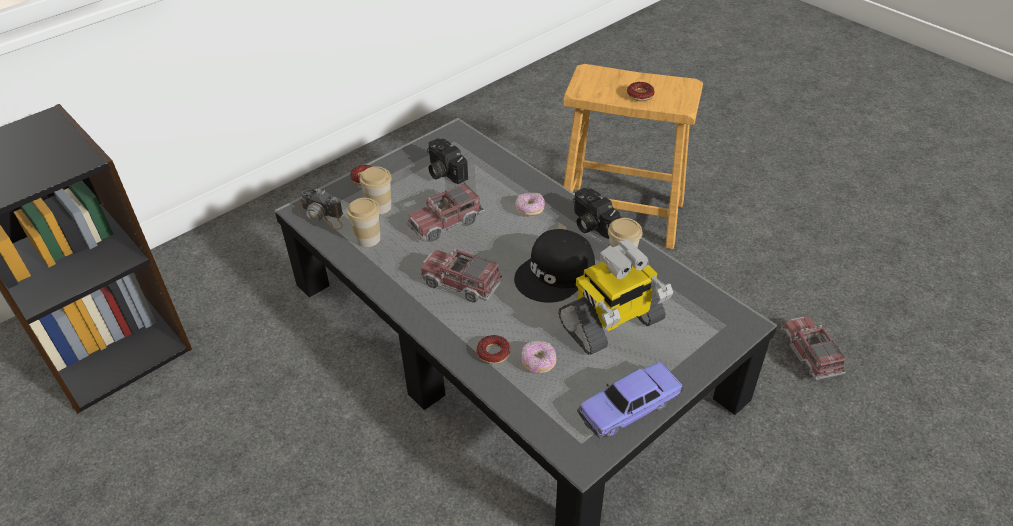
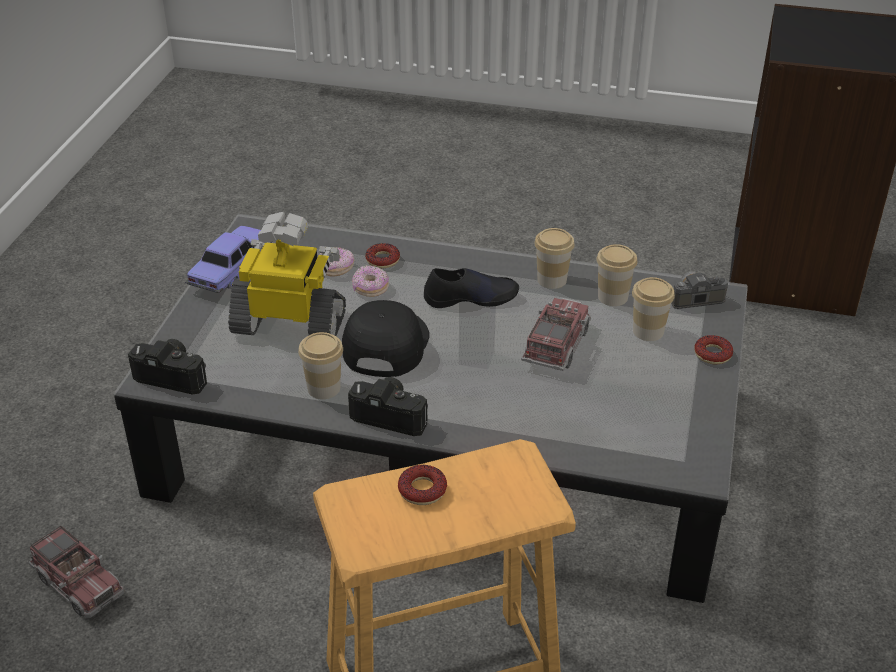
camera: 145 degrees right, 5 degrees down
(389, 271) = (552, 280): none -> cup
(443, 172) = (636, 403): camera -> camera (174, 375)
(461, 283) = (471, 297): toy truck -> black shoe
(530, 209) = (480, 401): donut -> donut (370, 288)
(611, 324) = (290, 323): toy robot -> toy robot turned 75 degrees clockwise

